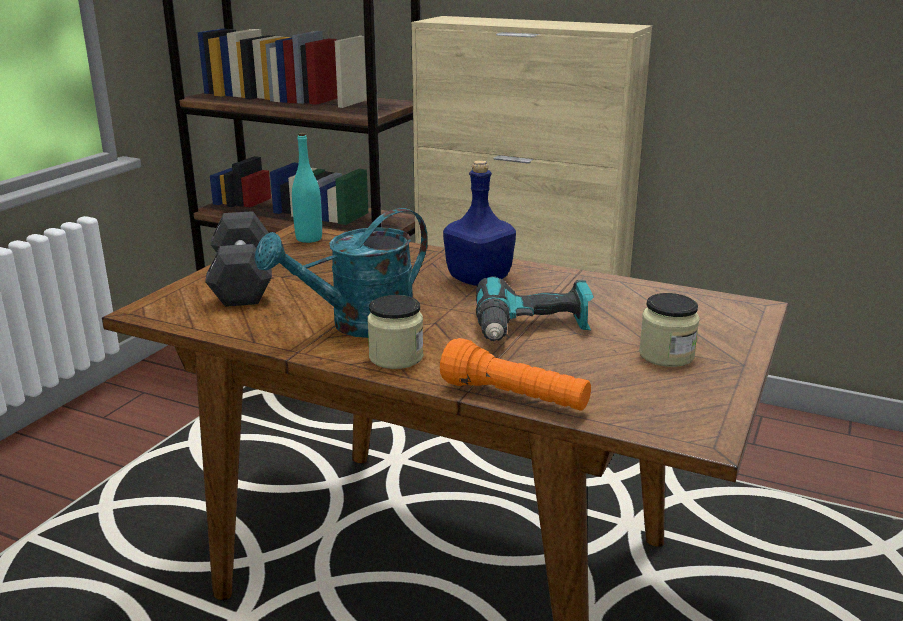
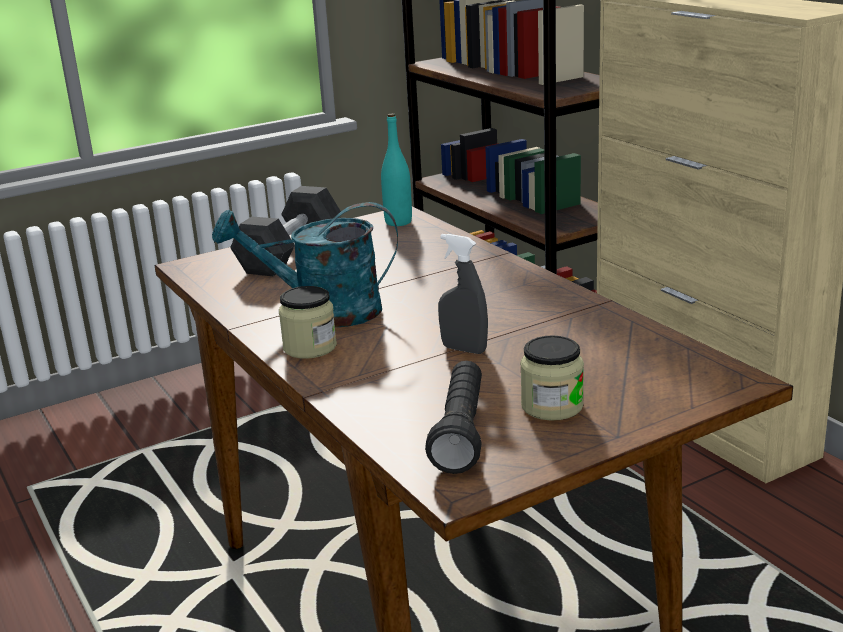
camera: 35 degrees right, 0 degrees up
(479, 279) = (491, 290): blue bottle -> none
(514, 398) = (350, 407): orange flashlight -> none
(532, 328) = (464, 349): power drill -> grey spray bottle
(635, 393) = (460, 433): none -> black flashlight

